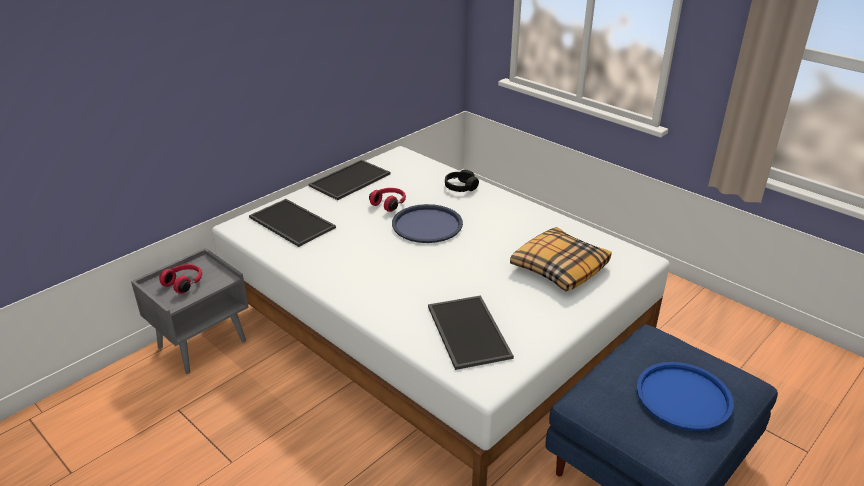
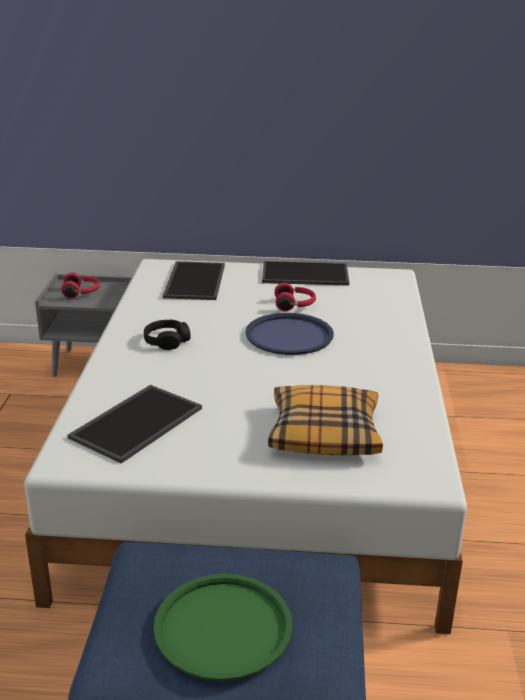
camera: 50 degrees right, 5 degrees down
(461, 187) = (390, 324): black headphones -> black headphones (167, 341)
(683, 396) = (223, 627): blue tray -> green tray

